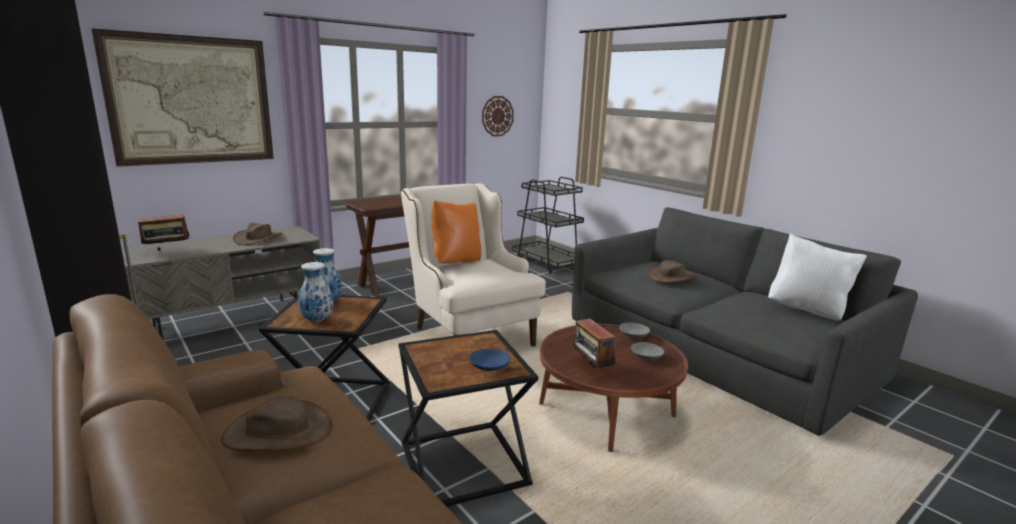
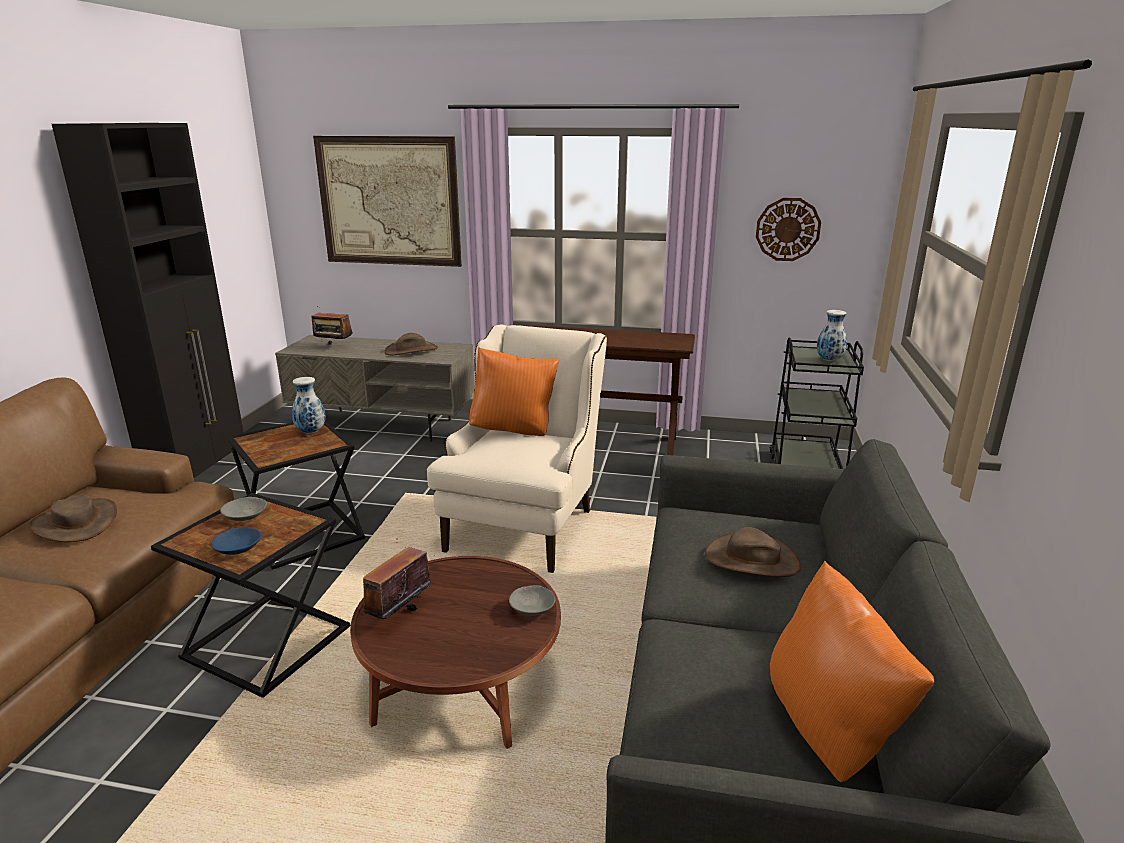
camera: 50 degrees right, 5 degrees up
(317, 319) = (267, 446): vase -> vase (830, 360)
(646, 356) = (482, 639): grey bowl -> grey bowl (246, 516)
(807, 311) = (830, 732): white pillow -> orange pillow

